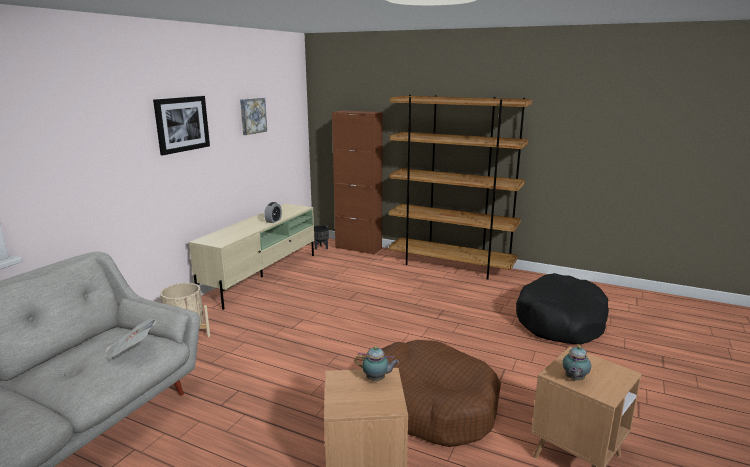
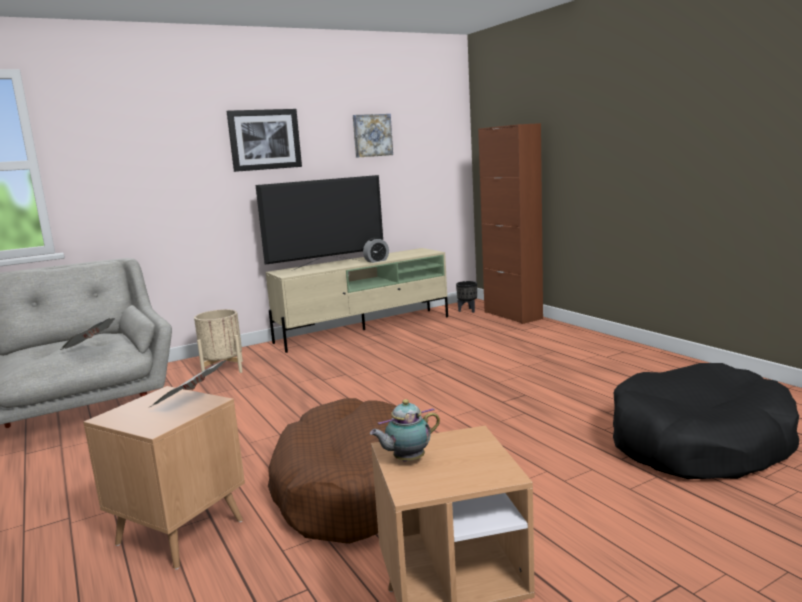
camera: 35 degrees right, 5 degrees down
(237, 229) = (327, 265): none -> television
(377, 379) = (191, 403): teapot -> newspaper
(451, 266) = (614, 348): brown bookcase -> none

